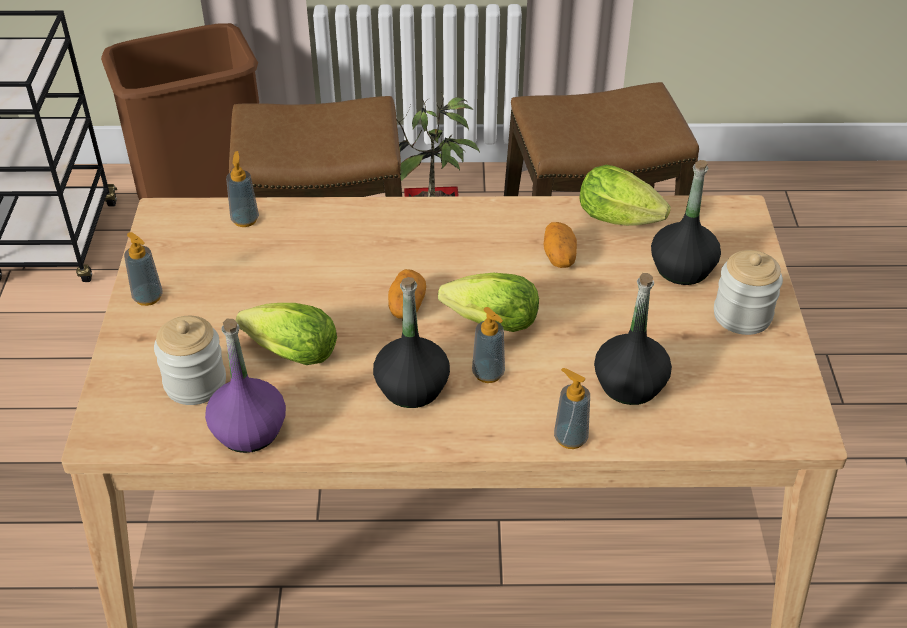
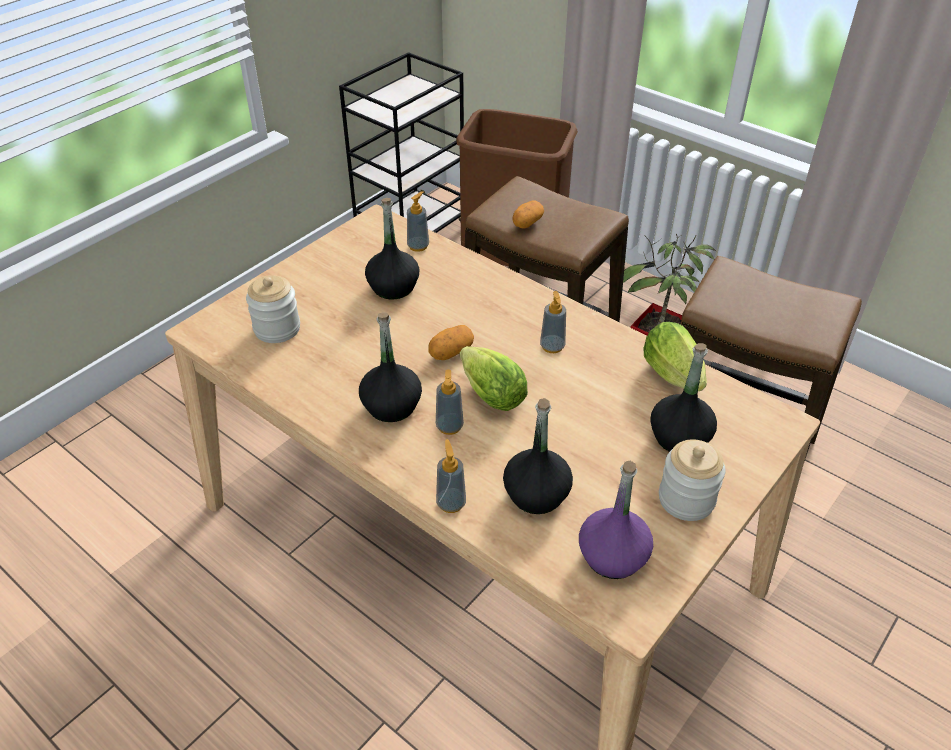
camera: 40 degrees right, 0 degrees up
(148, 297) = (311, 264): soap dispenser -> soap dispenser (552, 346)
(249, 431) = (272, 374): purple bottle -> purple bottle (613, 556)
(270, 274) = (393, 287): none -> black bottle
(287, 353) = (346, 340): lettuce -> none
(559, 256) = (594, 377): potato -> potato (527, 223)

